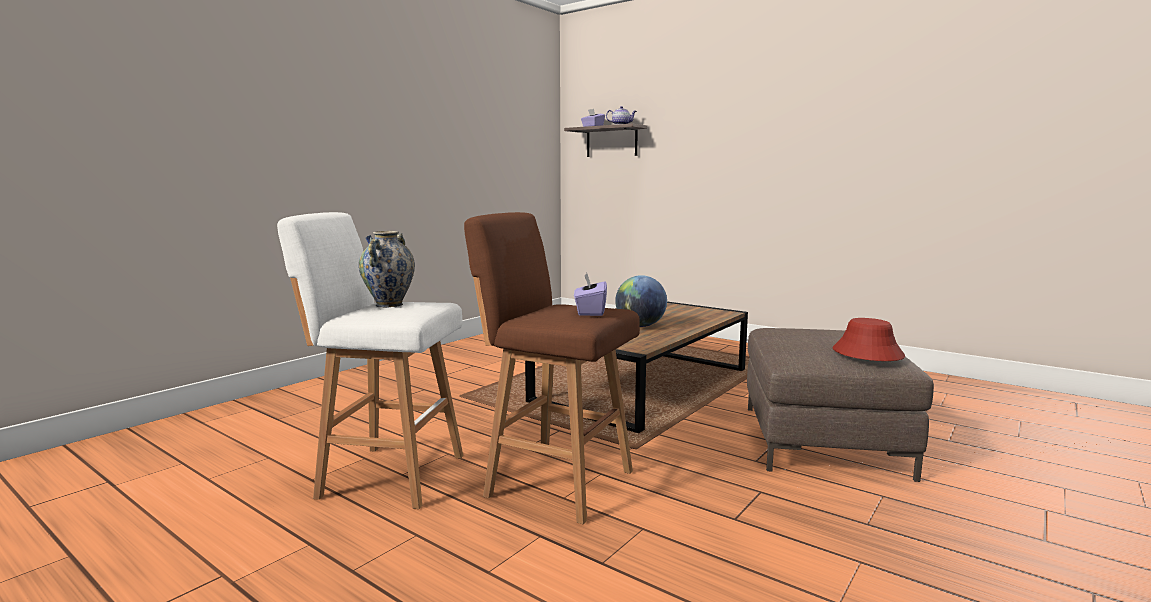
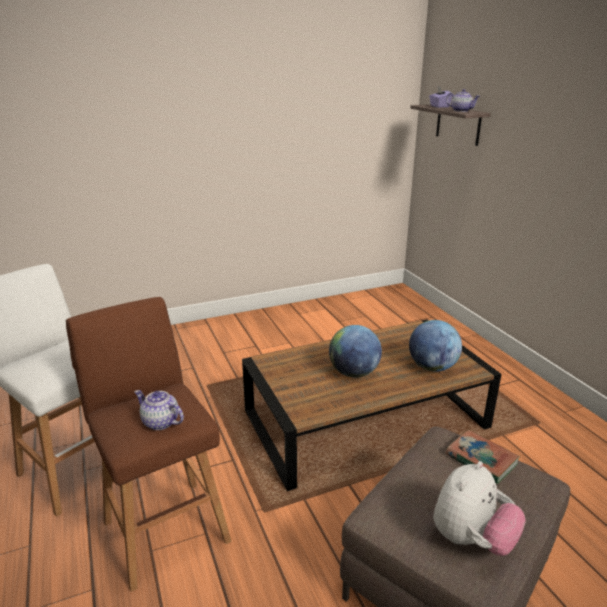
camera: 30 degrees right, 15 degrees up
(389, 305) = (57, 354): vase -> none
(590, 312) = (160, 422): purple tissue box -> teapot
(695, 315) = (432, 367): none -> globe
(813, 330) = (481, 459): none -> book
(867, 353) = (471, 539): red hat -> plush toy

